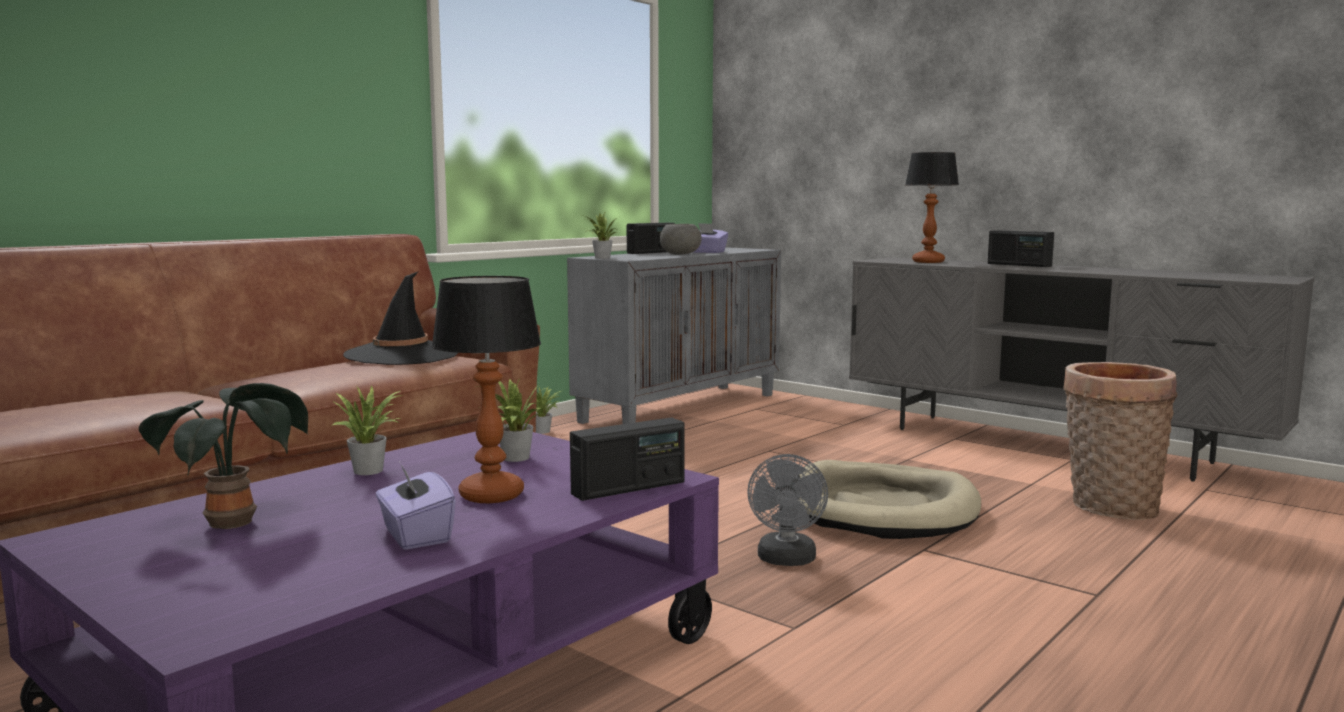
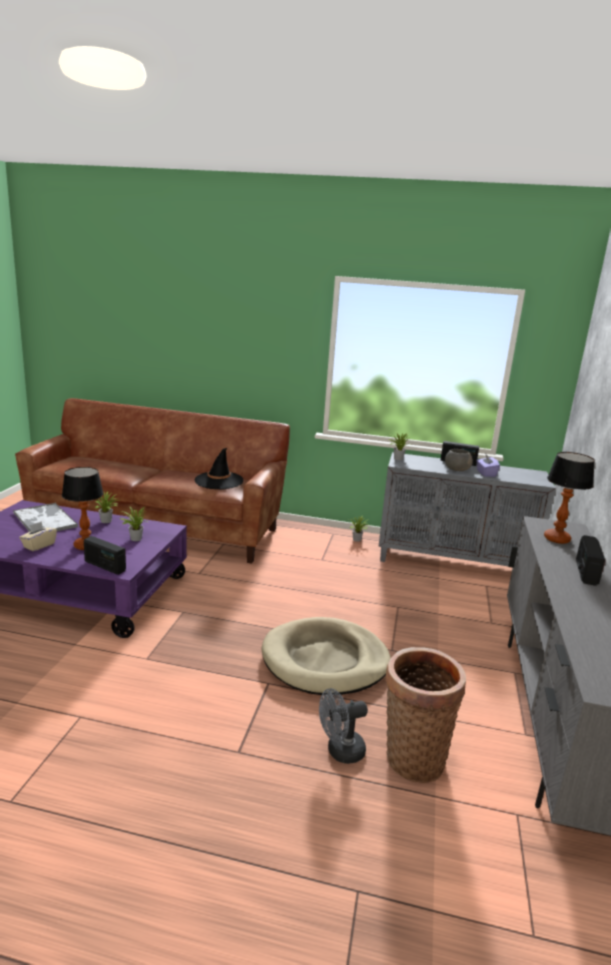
camera: 60 degrees right, 10 degrees up
(236, 522) = (44, 520): potted plant -> tray
(415, 535) = (39, 545): purple tissue box -> beige tissue box
(786, 560) = (223, 643): grey fan -> grey fan (340, 752)

